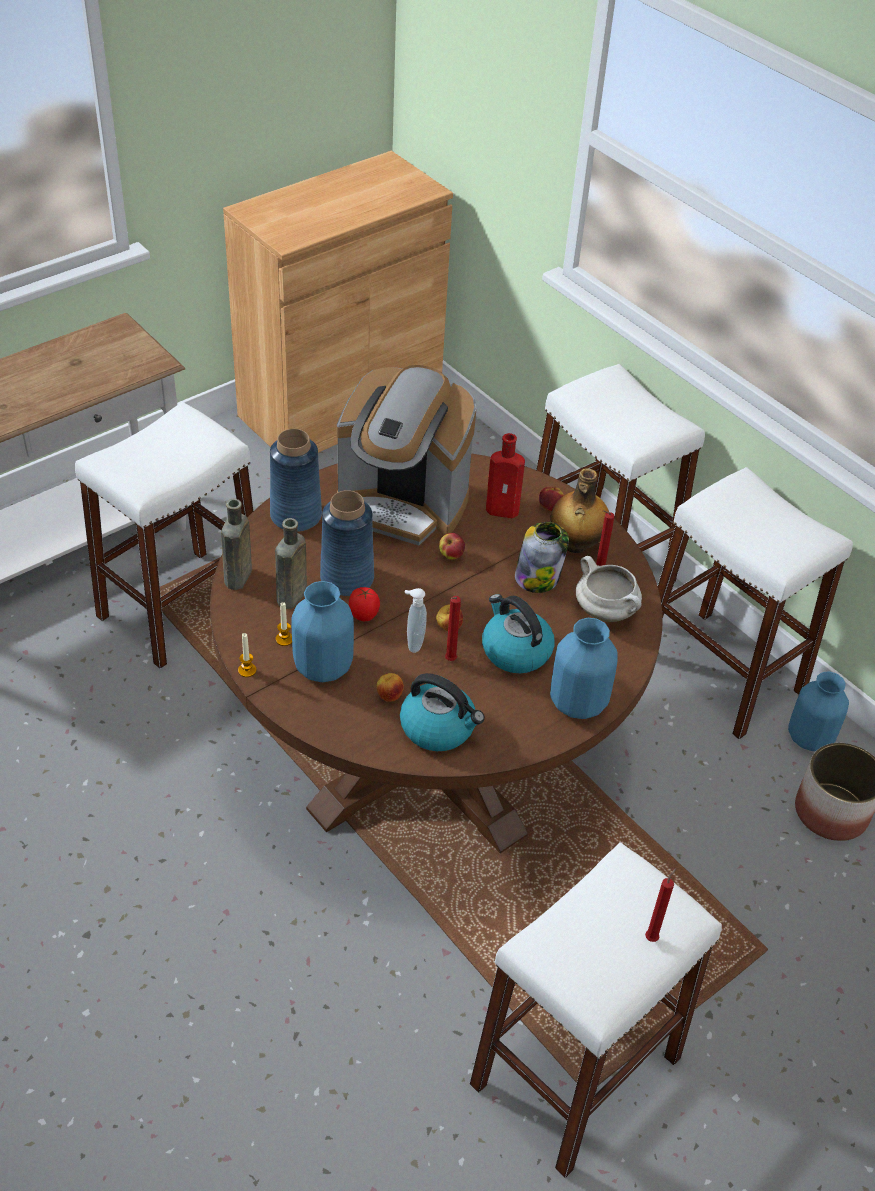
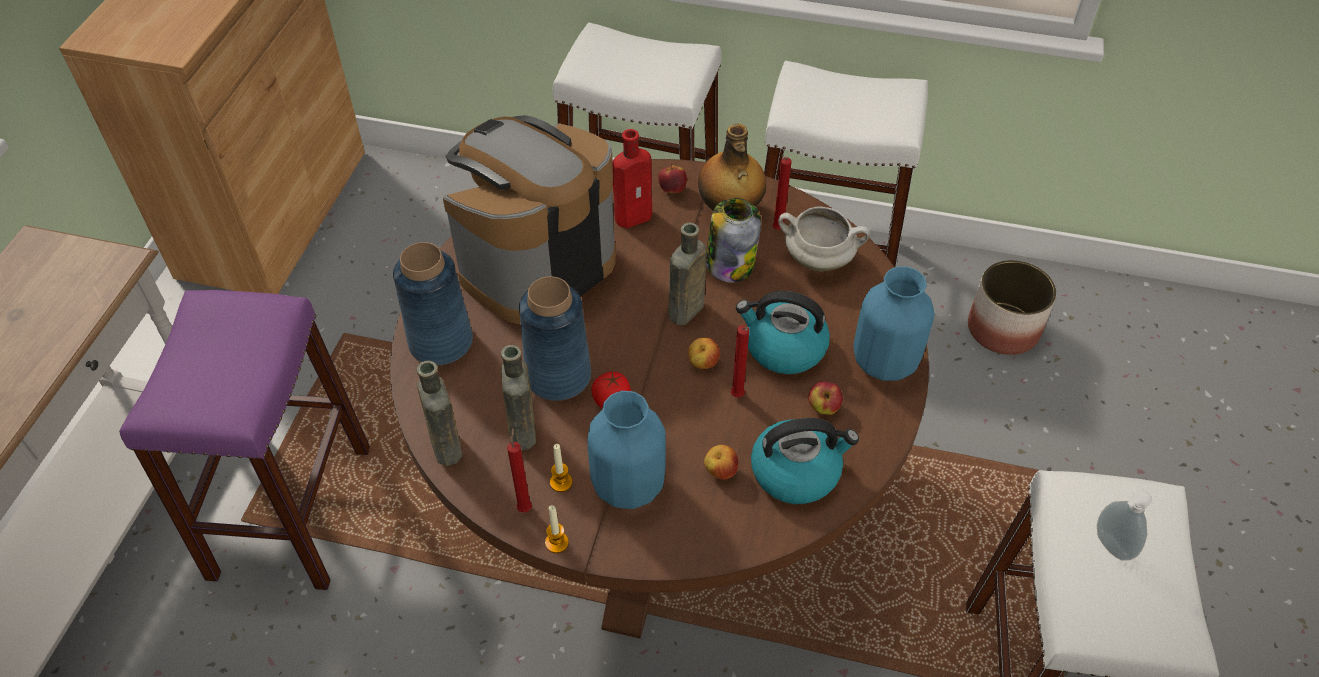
camera: 35 degrees left, 5 degrees up
(181, 607) = (291, 510): white stool -> purple stool
(403, 504) = (536, 266): coffee machine -> coffee machine turned 150 degrees clockwise
(413, 643) = (687, 401): soap dispenser -> soap dispenser (1109, 547)
(451, 555) = (632, 290): apple -> apple (823, 408)
(471, 589) = (684, 312): none -> brown bottle
(652, 937) = (1154, 540): red candle -> red candle (525, 506)
(808, 737) = (932, 278): blue vase -> none

